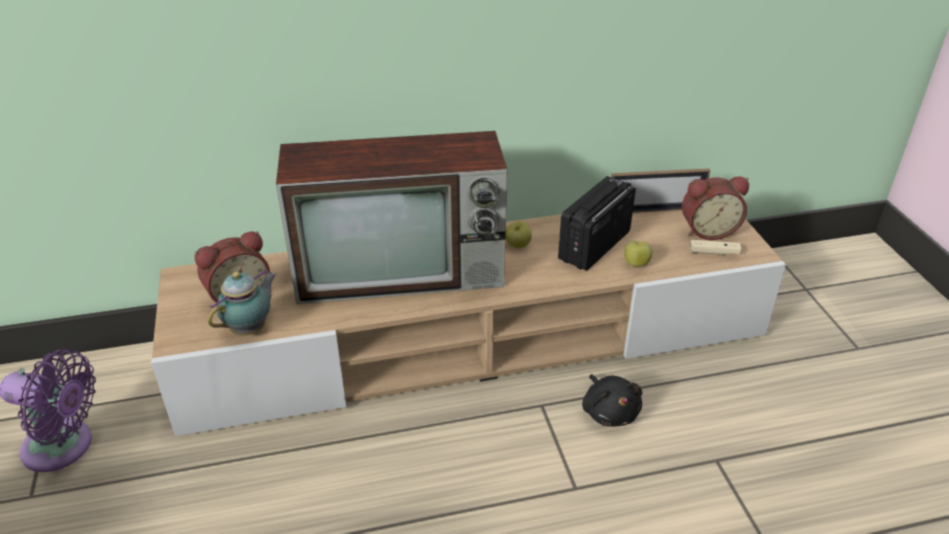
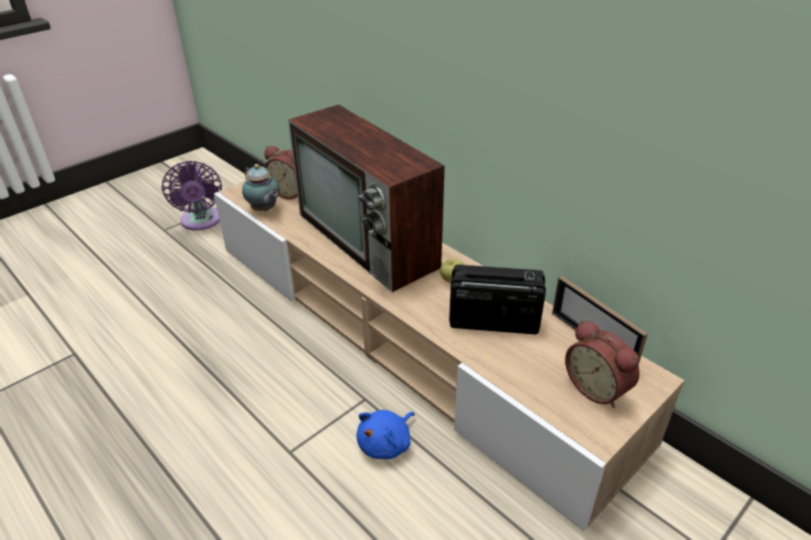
camera: 60 degrees right, 0 degrees up
(251, 328) = (264, 210): teapot -> teapot turned 45 degrees clockwise
(609, 411) = (386, 444): black plush toy -> blue plush toy
(636, 264) = (492, 354): apple -> none
(714, 252) = (564, 403): beige game controller -> none

